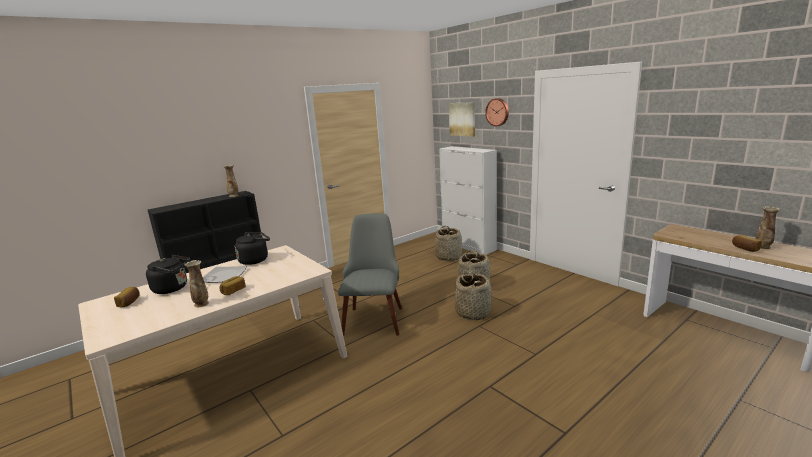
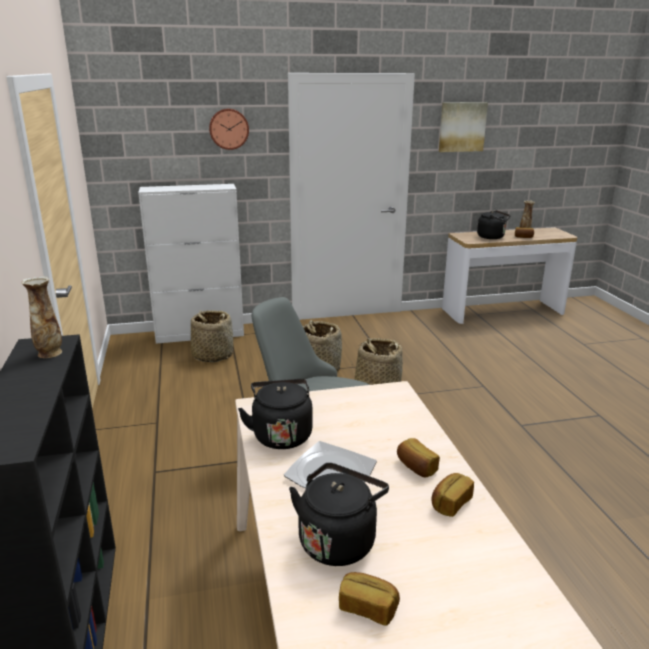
camera: 65 degrees left, 5 degrees up
(202, 304) = (450, 503): vase -> bread
(462, 119) = (157, 141): picture -> picture (462, 127)
(704, 238) = (492, 237): none -> black kettle

